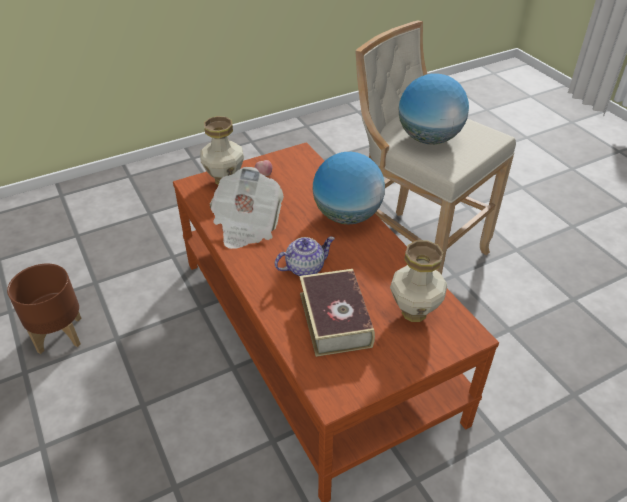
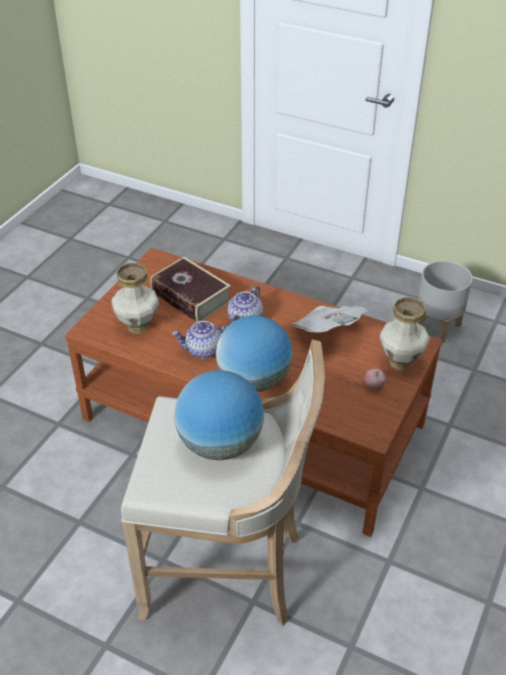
camera: 145 degrees right, 0 degrees up
(59, 335) = (437, 326): brown planter -> grey planter
(368, 258) = (203, 350): none -> teapot

